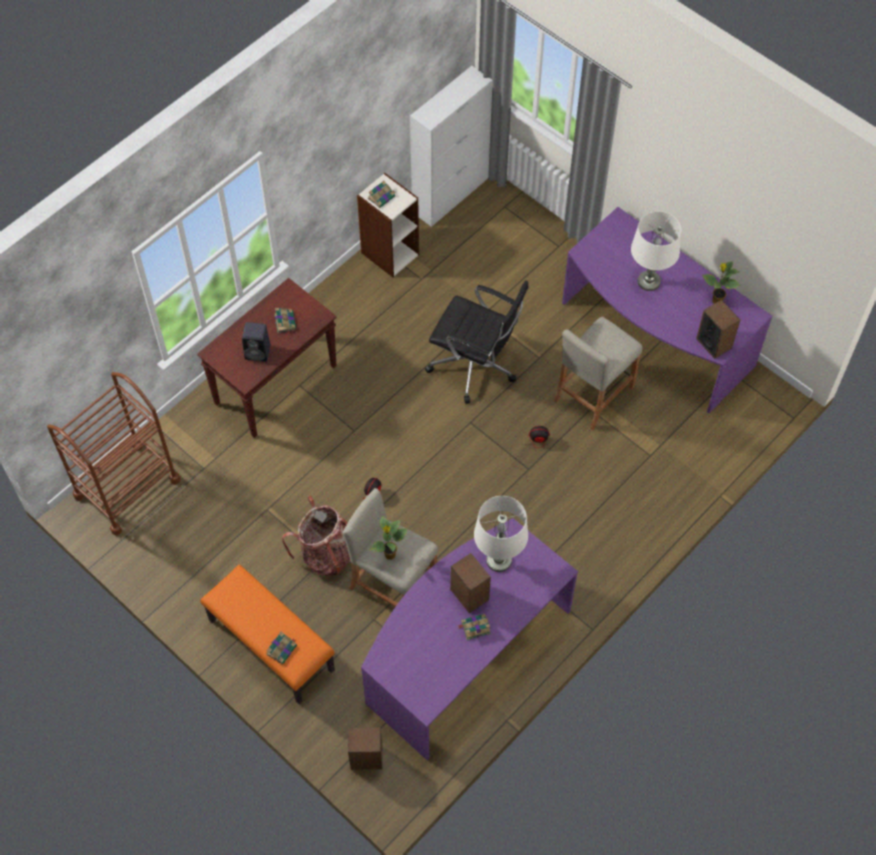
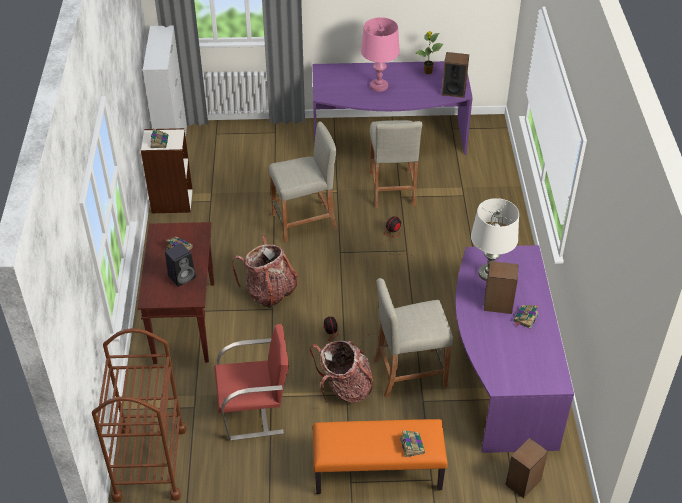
camera: 45 degrees left, 15 degrees down
(241, 512) = (255, 411): none -> red chair
(369, 412) = (269, 292): none -> backpack
(390, 555) = (419, 325): potted plant -> none
(475, 366) = (304, 222): black office chair -> beige stool
(648, 281) = (379, 86): white table lamp -> pink table lamp

